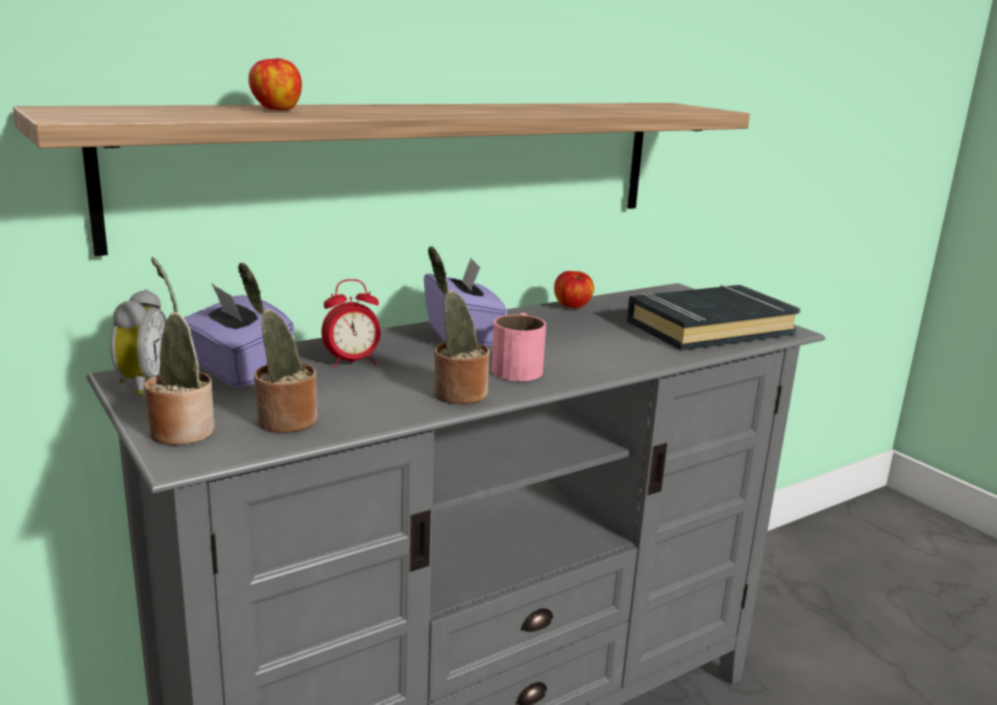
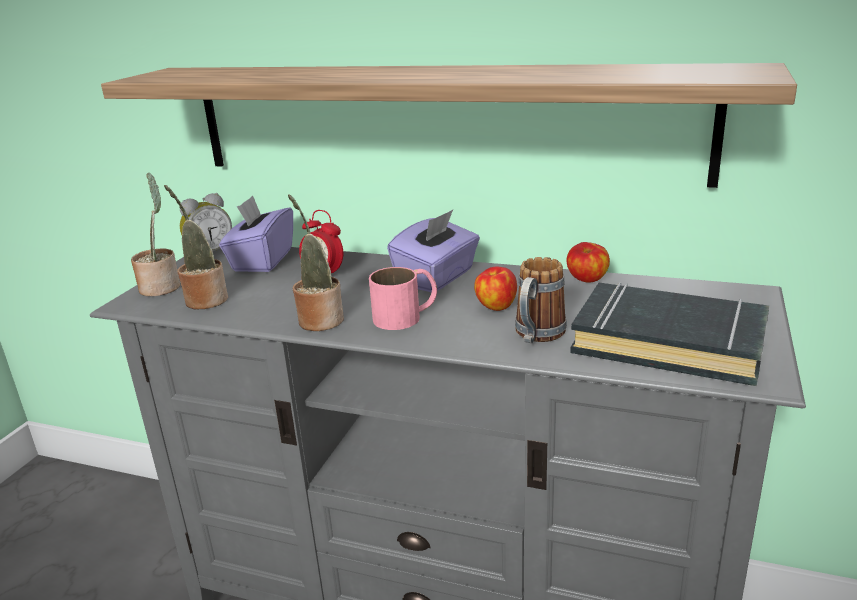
camera: 55 degrees right, 5 degrees up
(276, 109) = (280, 72): apple -> apple (495, 306)
(637, 349) = (536, 336): none -> mug

